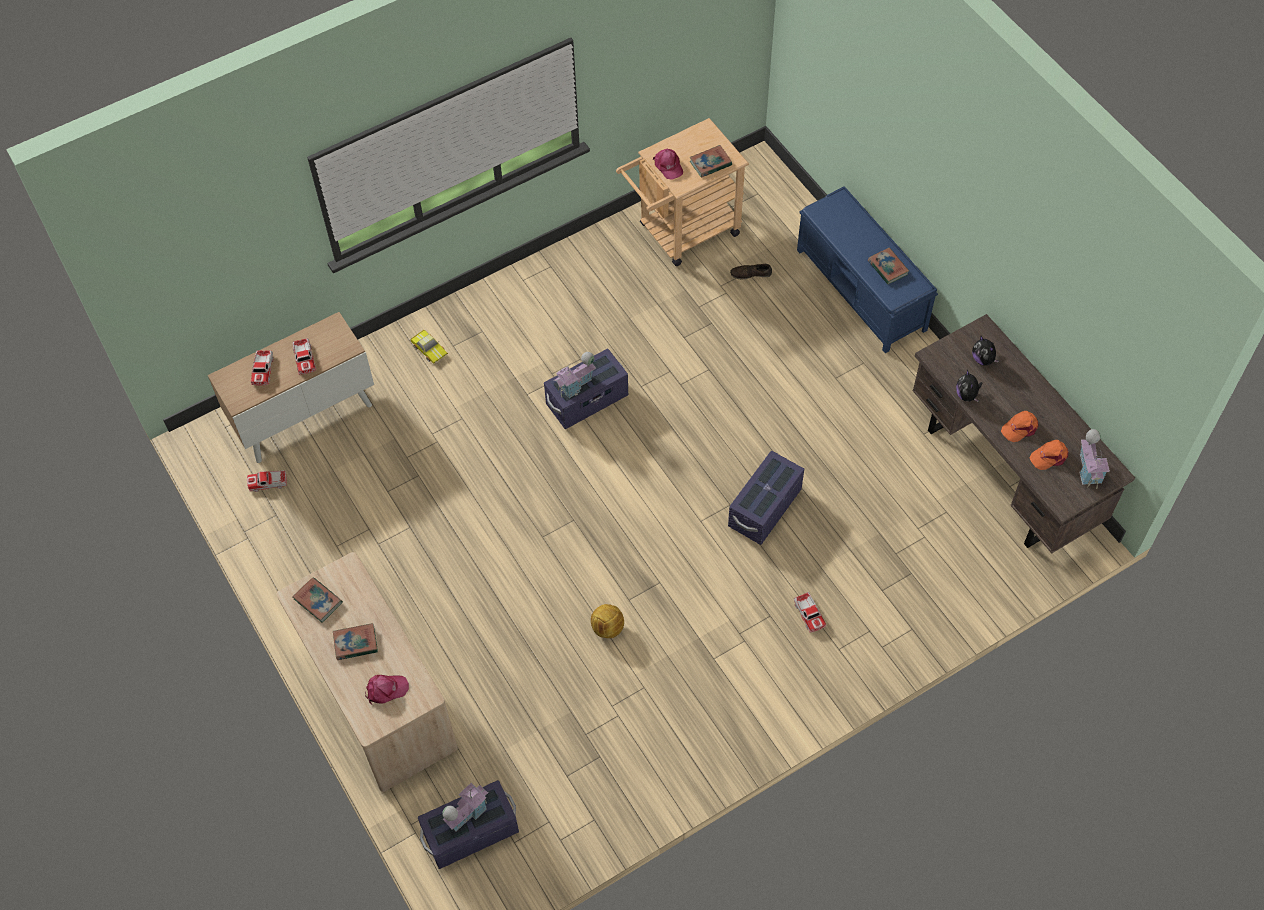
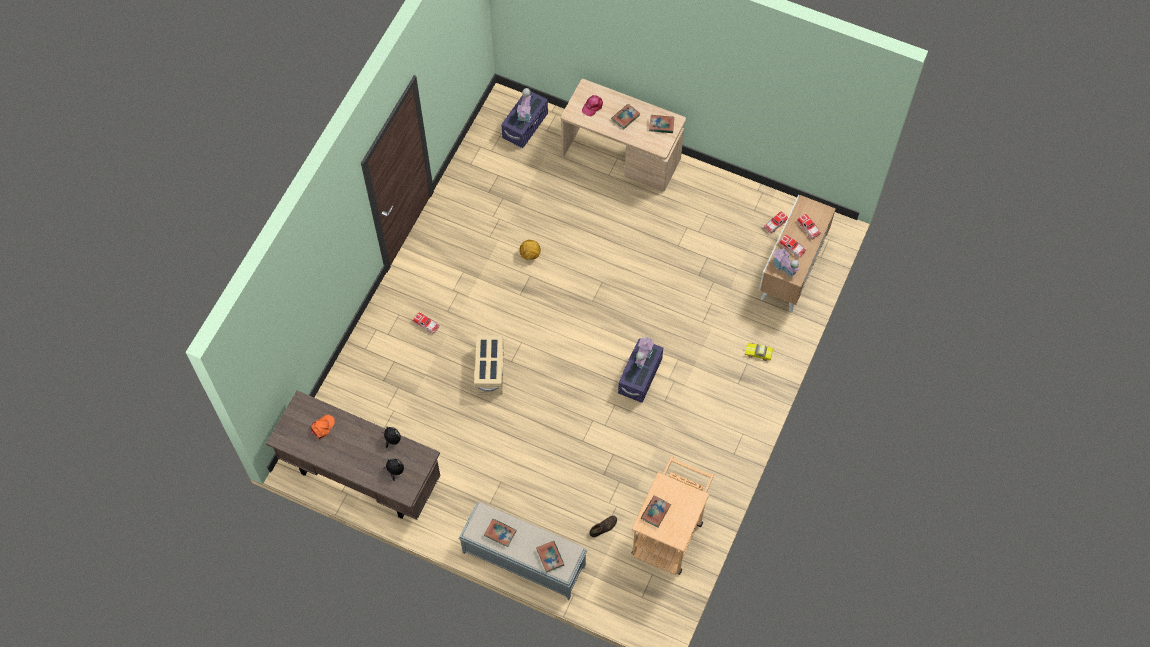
camera: 145 degrees right, 5 degrees up
(668, 166) = (681, 492): pink cap -> none
(764, 508) = (490, 370): purple storage box -> beige storage box
(847, 218) = (550, 557): none -> book
(861, 290) = (523, 559): blue bench -> grey bench
(1020, 428) = (349, 436): orange cap -> none
(1089, 470) = (295, 432): toy house -> toy house (784, 267)

